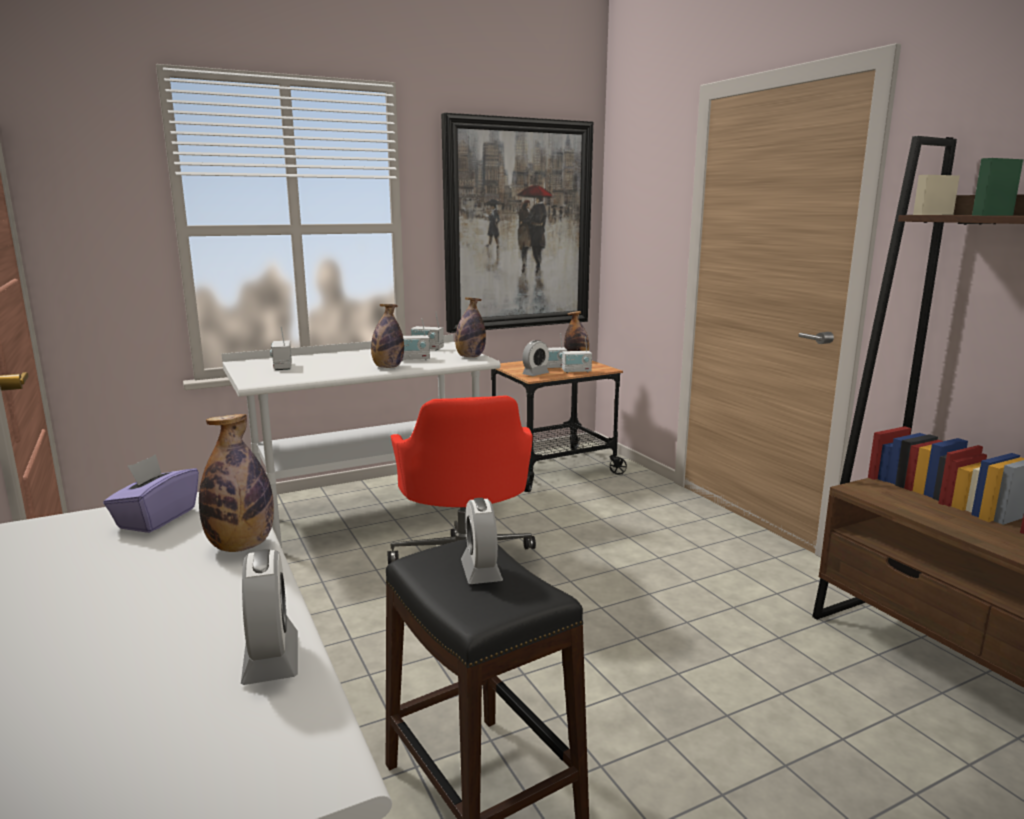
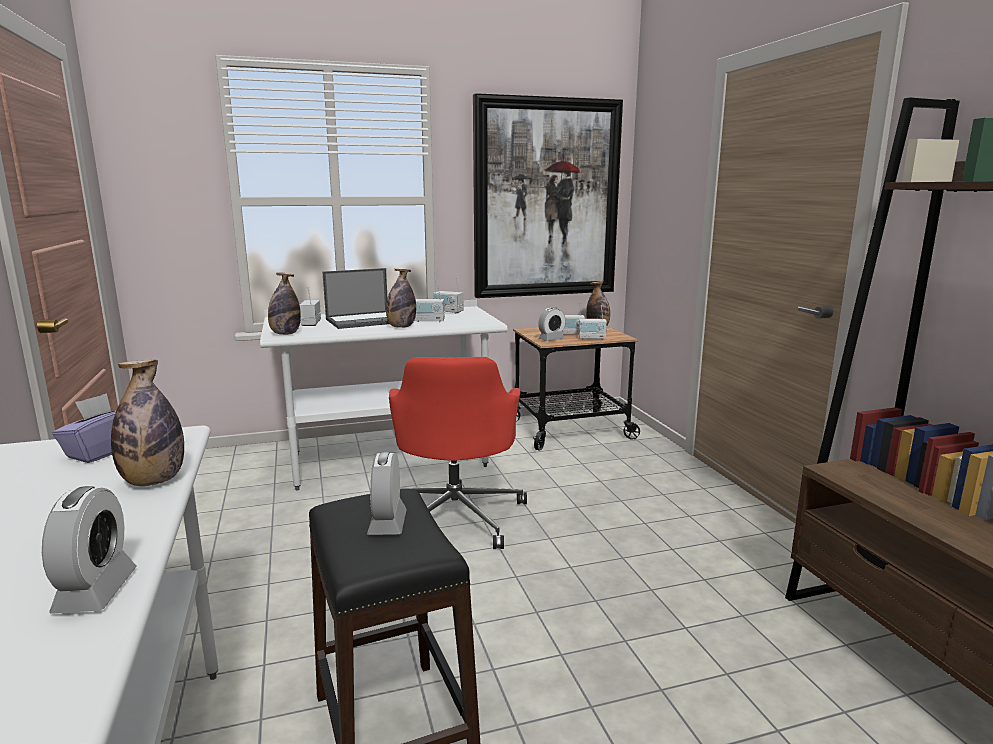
camera: 10 degrees right, 0 degrees up
(342, 362) = (365, 321): none -> laptop
(470, 357) = (482, 320): bottle -> bottle (285, 334)

